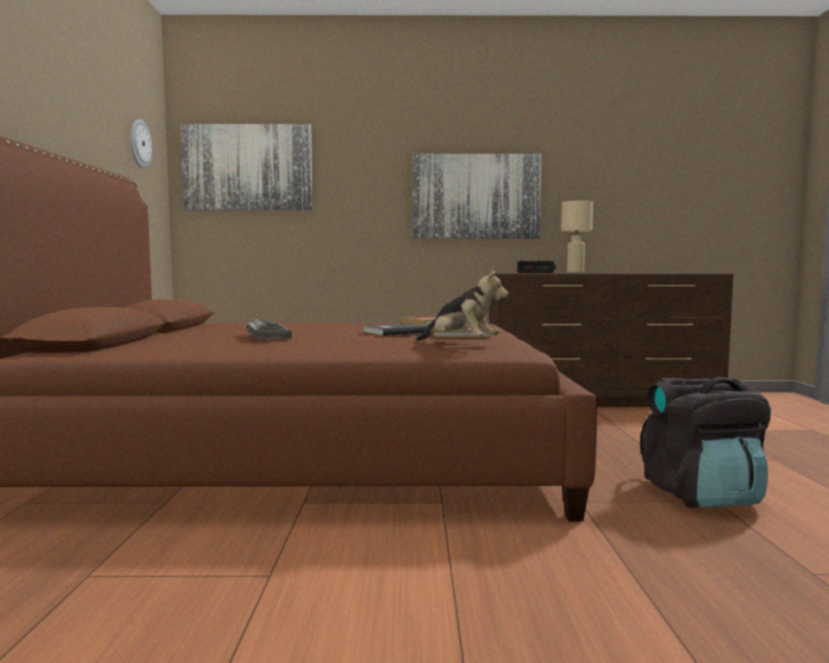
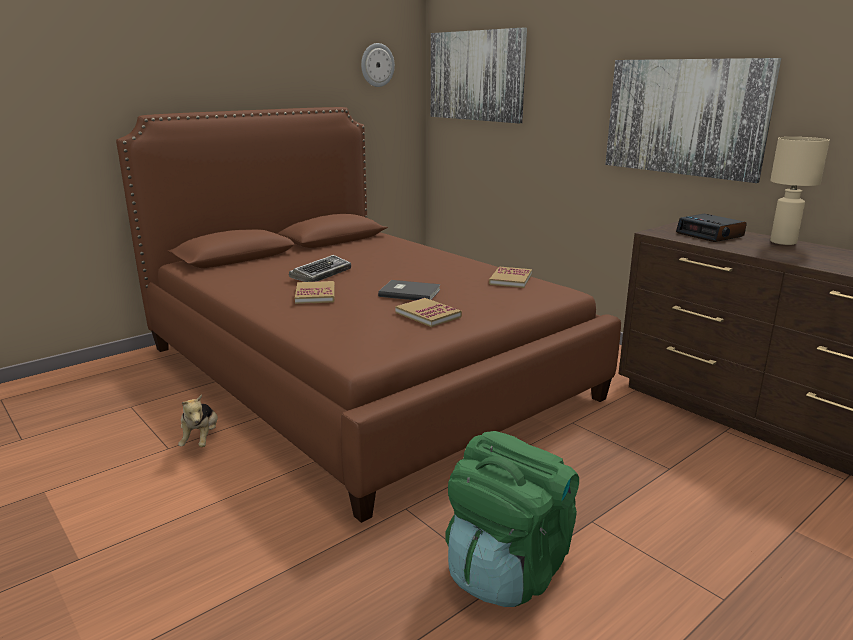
camera: 50 degrees right, 15 degrees up
(327, 341) = (315, 295): none -> book
(461, 343) = (355, 331): plush toy -> plush toy (201, 439)
(701, 495) = (507, 569): black backpack -> green backpack

